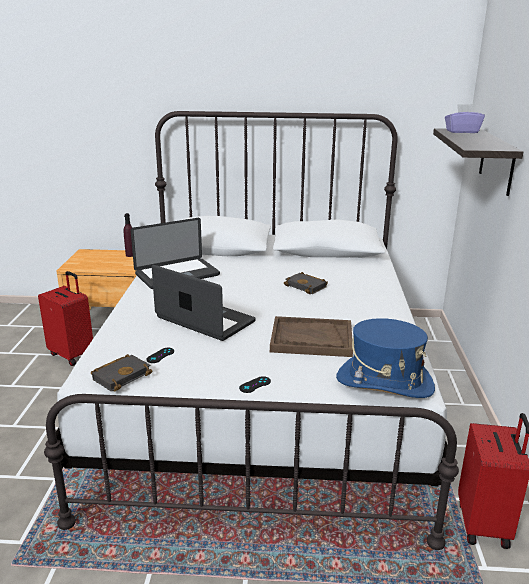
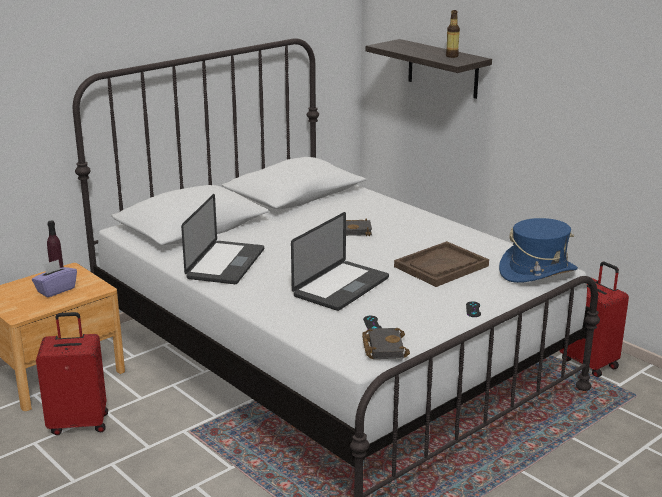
camera: 45 degrees left, 0 degrees up
(205, 320) = (341, 287): laptop -> laptop turned 135 degrees clockwise
(462, 131) = (398, 45): purple tissue box -> purple tissue box (56, 290)
(486, 144) = (452, 56): none -> bottle

